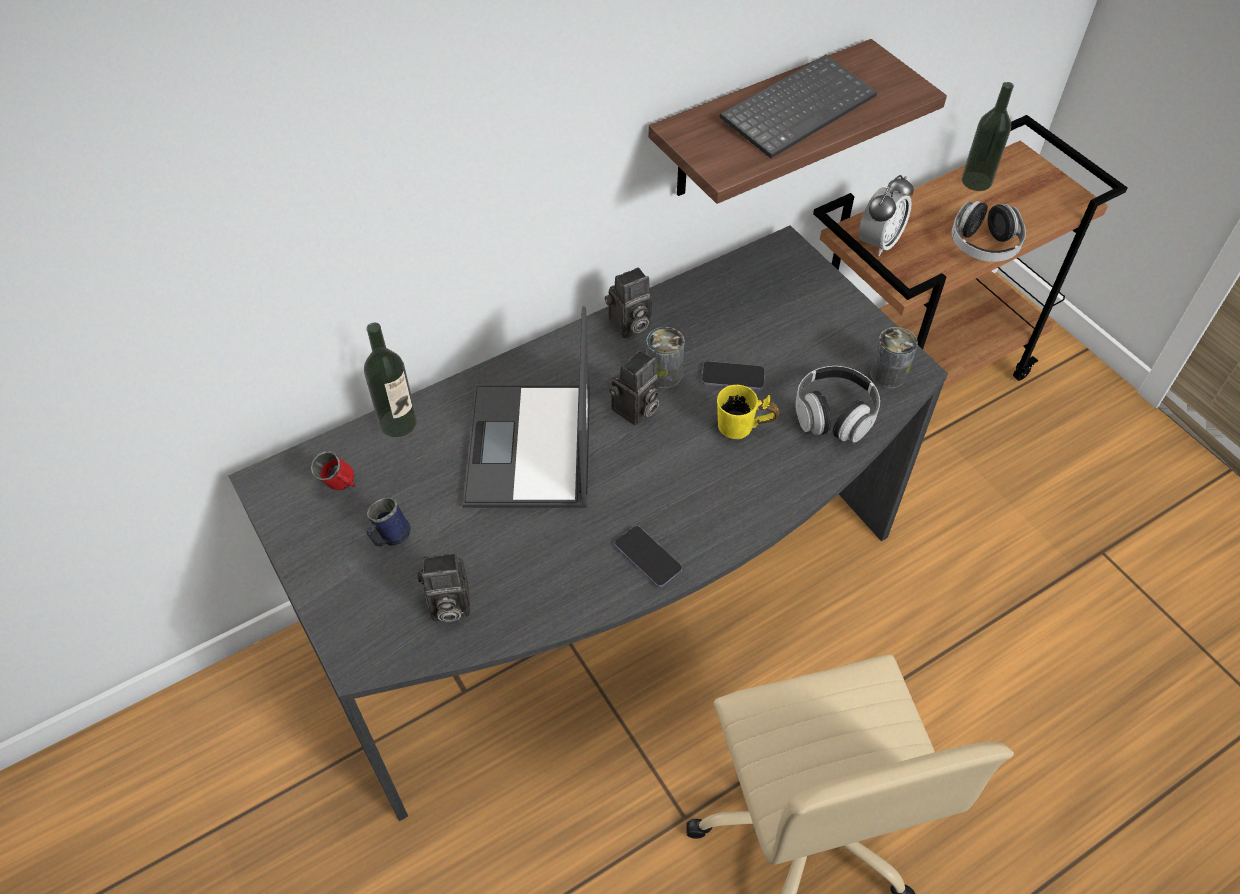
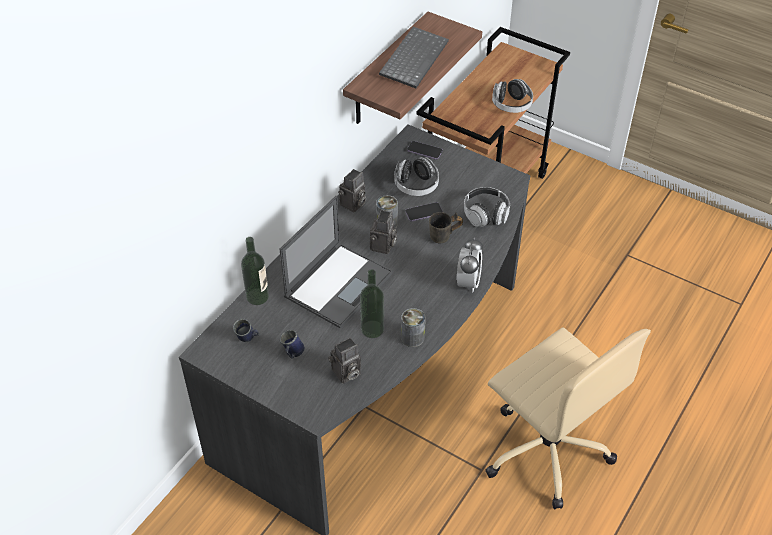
camera: 25 degrees left, 5 degrees down
(341, 487) = (248, 339): red mug -> blue mug
(530, 448) = (339, 284): laptop -> laptop turned 120 degrees counterclockwise
(648, 557) = (433, 314): phone -> phone (424, 151)
(743, 431) = (445, 238): yellow mug -> grey mug
(746, 328) = (416, 186): none -> headphones
(879, 243) = (457, 120): alarm clock -> alarm clock (468, 282)
(888, 374) = (501, 185): can -> can (412, 337)
(976, 181) = (490, 71): bottle -> bottle (372, 329)

